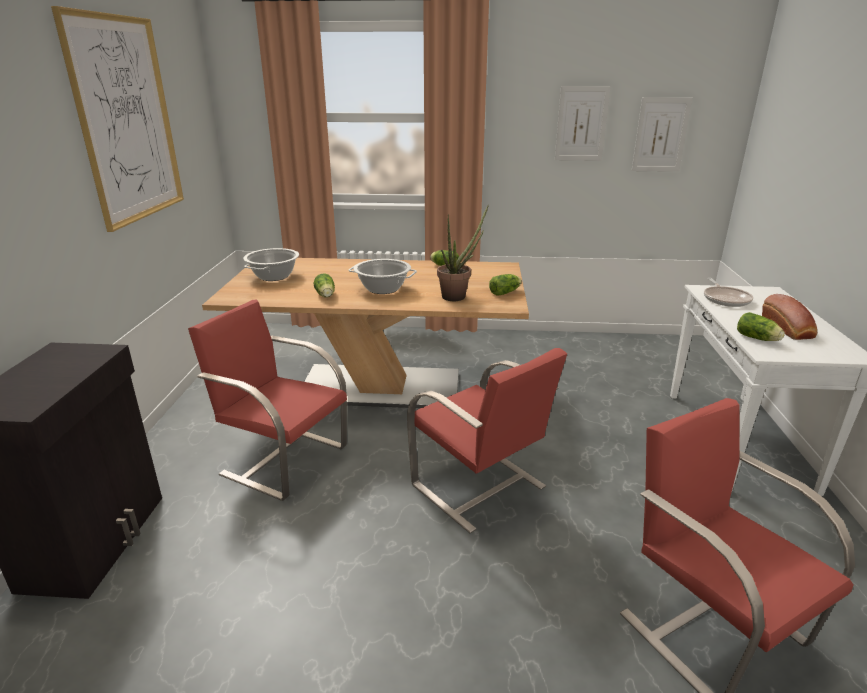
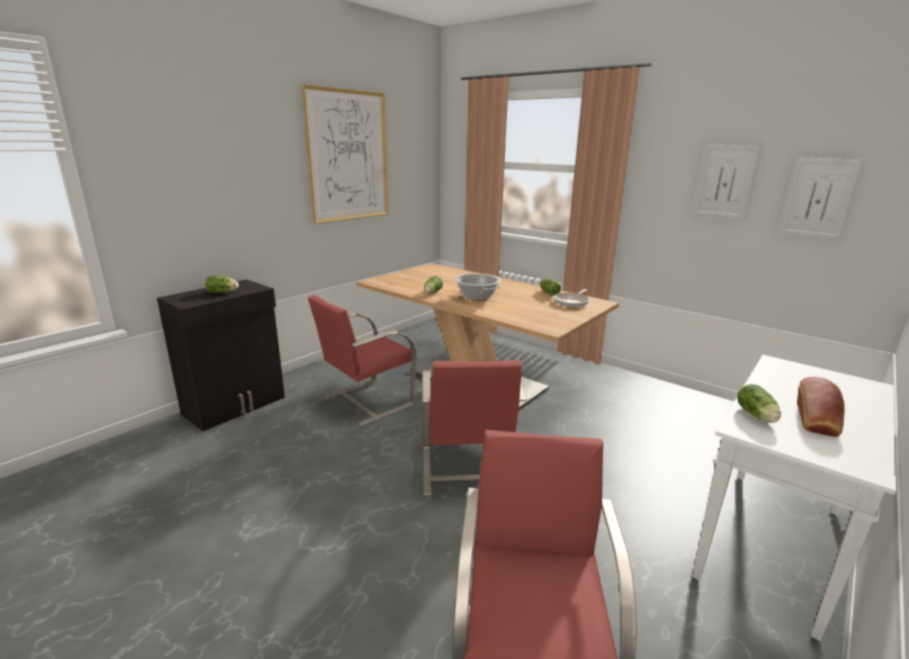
camera: 35 degrees right, 5 degrees down
(274, 276) = (421, 275): cooking pot -> none
(283, 459) = (366, 402): red chair -> red chair turned 105 degrees counterclockwise
(458, 296) = (523, 313): potted plant -> none
(506, 292) = (566, 319): lettuce -> lettuce (223, 292)
(725, 299) = (788, 376): frying pan -> frying pan (572, 302)

